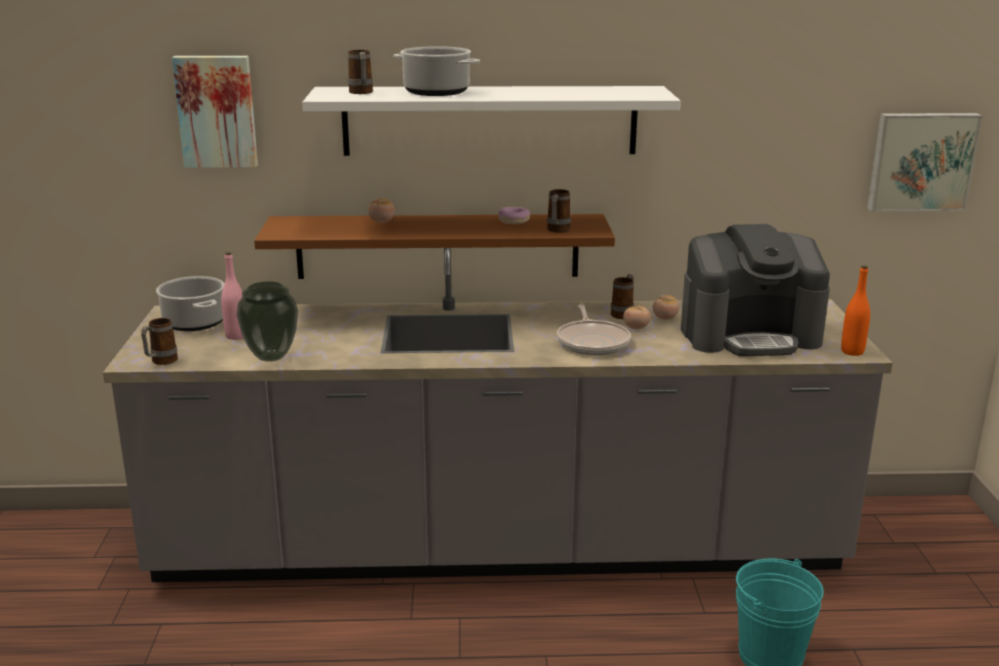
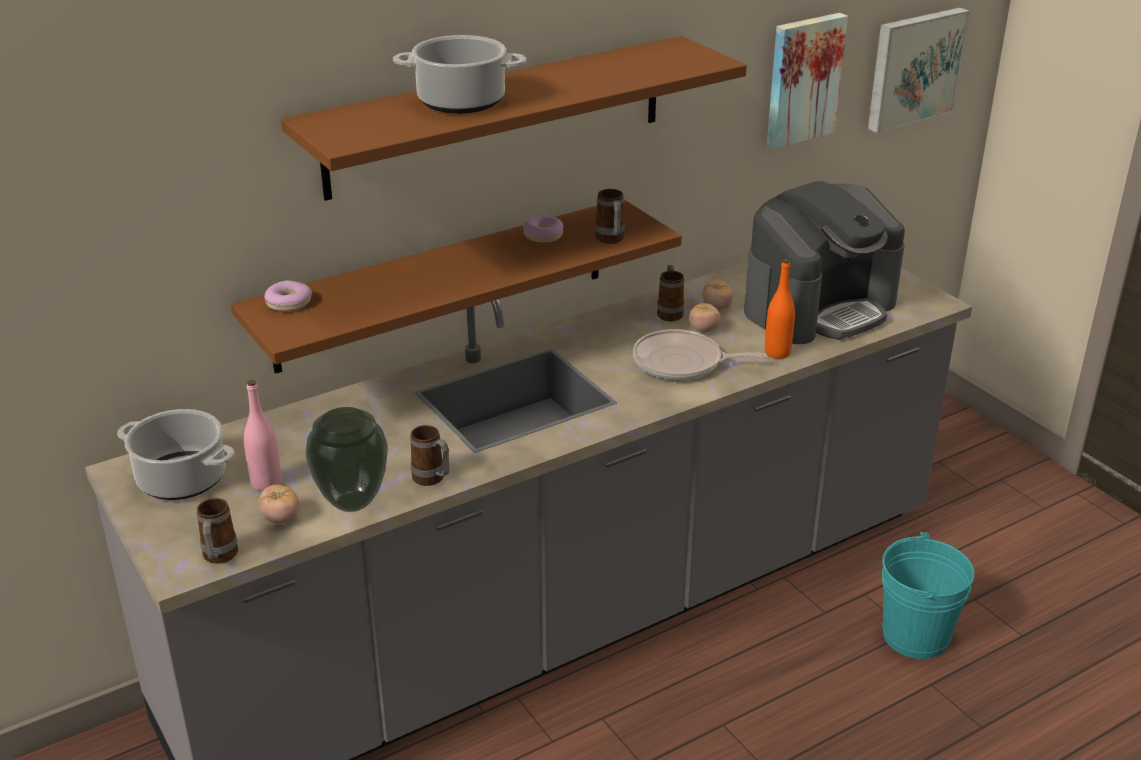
camera: 30 degrees left, 10 degrees up
(217, 111) = (148, 180): picture -> picture (802, 79)
(300, 221) = (289, 303): none -> donut
(361, 93) = (373, 123): mug -> mug (432, 480)
(382, 222) = (393, 277): tomato -> tomato (281, 518)
(490, 120) = (497, 116): white shelf -> brown shelf
(593, 342) = (682, 363): frying pan -> frying pan turned 135 degrees clockwise
(852, 352) = (927, 302): orange bottle -> orange bottle (777, 353)

